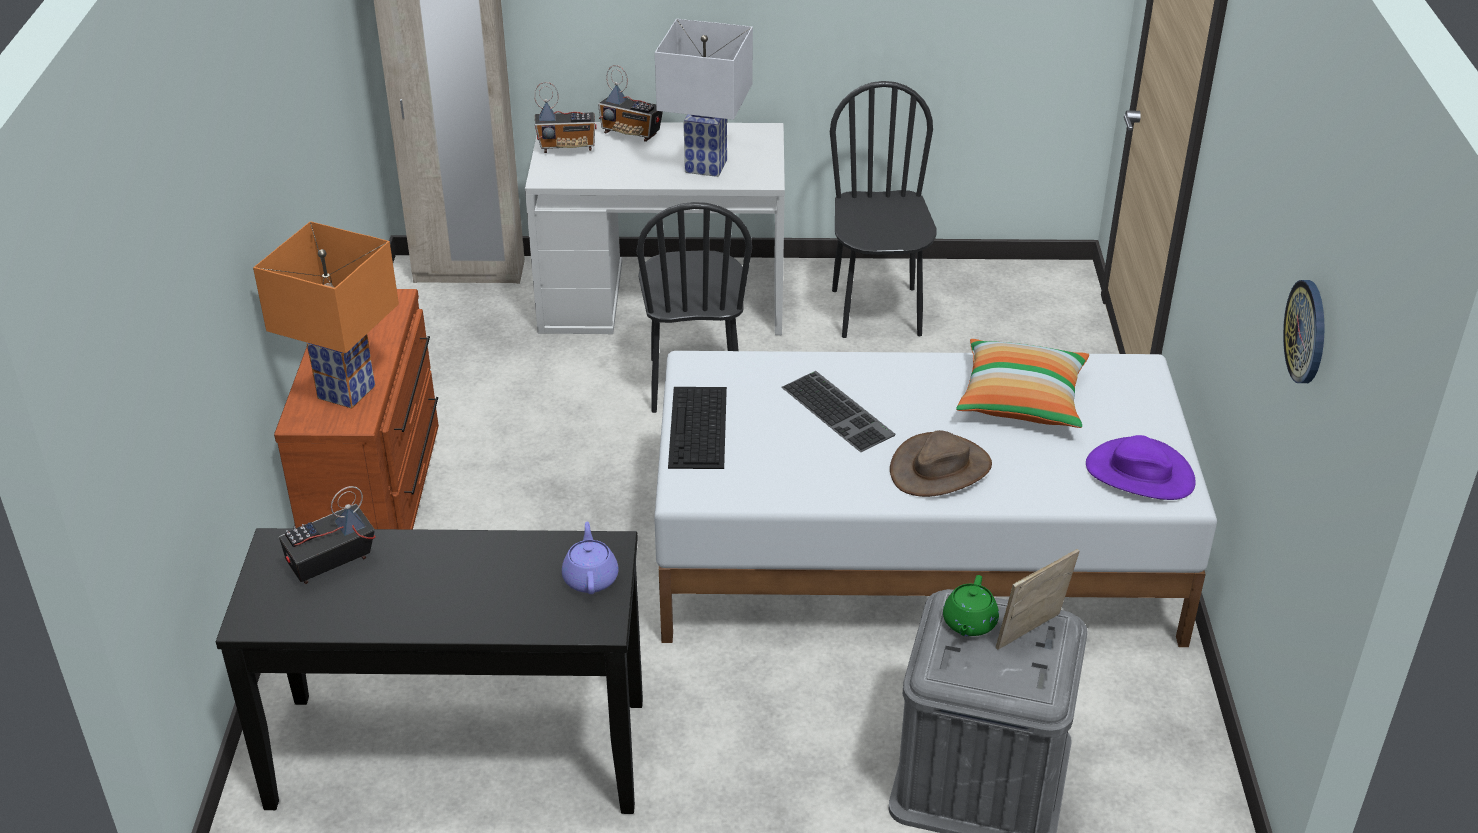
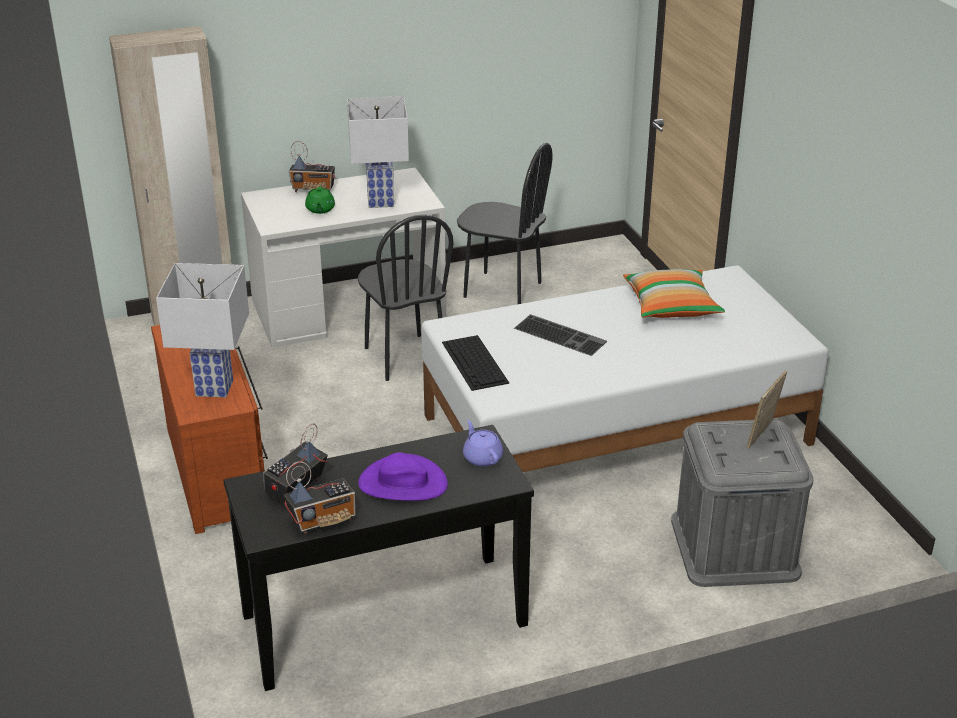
camera: 20 degrees left, 5 degrees down
(346, 393) = (215, 389): orange table lamp -> white table lamp
(567, 147) = (273, 205): radio -> radio (323, 521)
(877, 312) = (502, 290): black chair -> black chair turned 135 degrees clockwise
(940, 468) = (647, 355): brown hat -> none
(969, 623) = (722, 438): green teapot -> green teapot (320, 209)
(1139, 474) = (769, 333): purple hat -> purple hat (402, 483)
(1307, 331) = (895, 202): wall clock -> none

